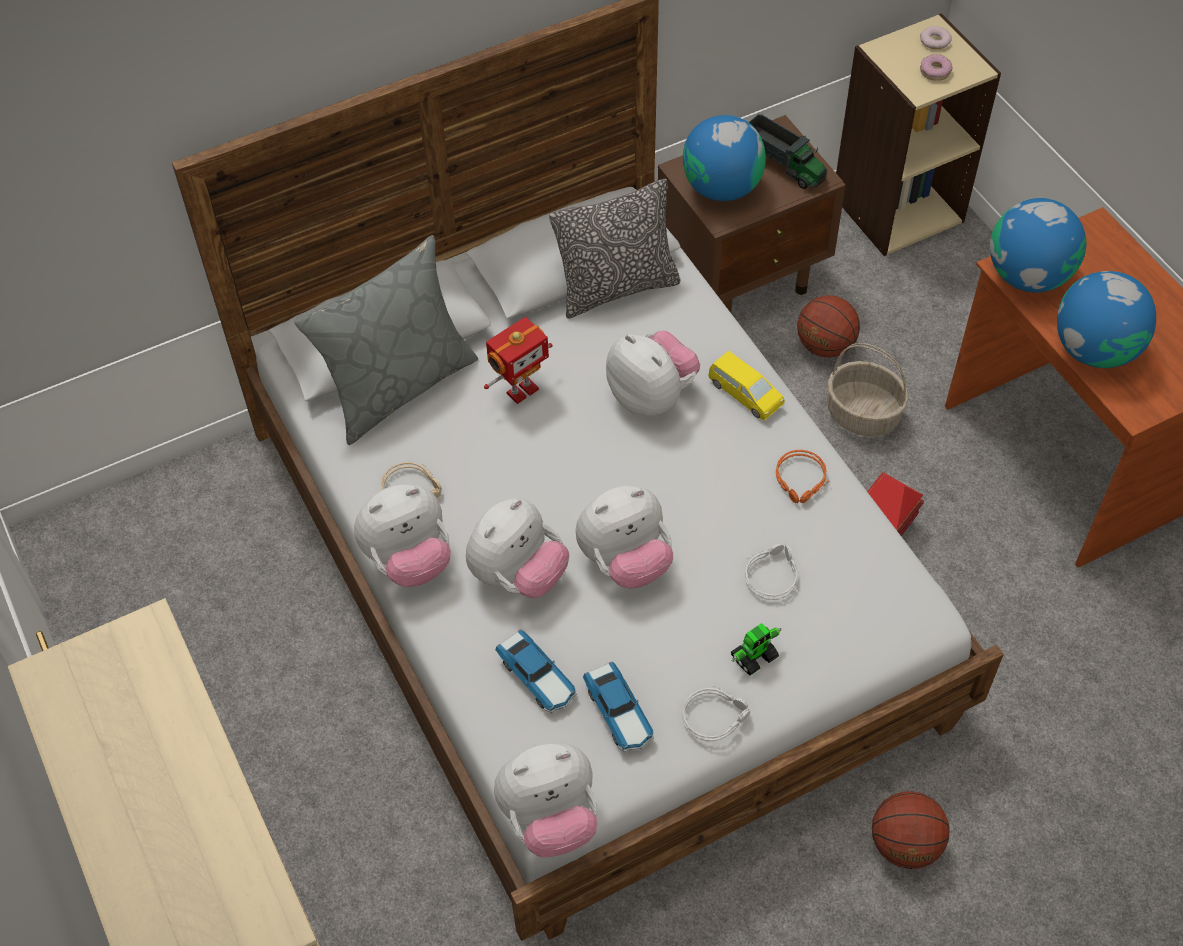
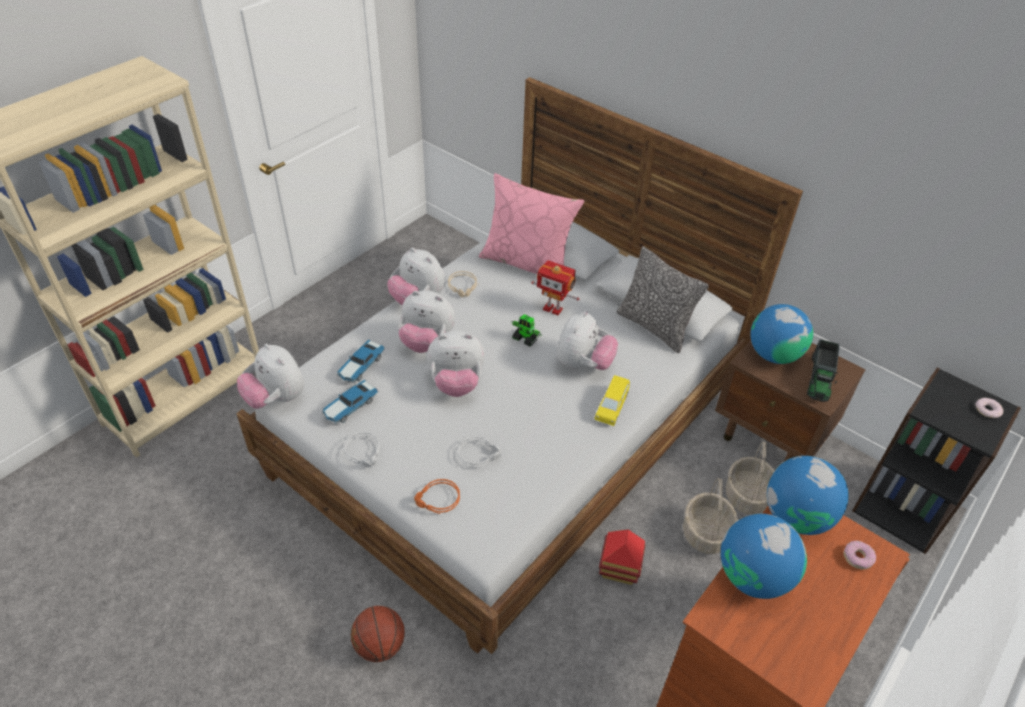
camera: 65 degrees right, 10 degrees down
(398, 385) = (527, 263): grey pillow -> pink pillow
(625, 561) = (456, 383): plush toy -> plush toy turned 45 degrees counterclockwise
(754, 656) = (414, 461): toy robot -> toy robot (525, 339)
(802, 481) = (559, 452): orange headphones -> orange headphones (437, 500)
(825, 346) = (747, 496): basketball -> basket
(897, 208) = (902, 507): beige bookcase -> black bookcase
(935, 71) = (956, 416): donut -> donut (858, 557)

